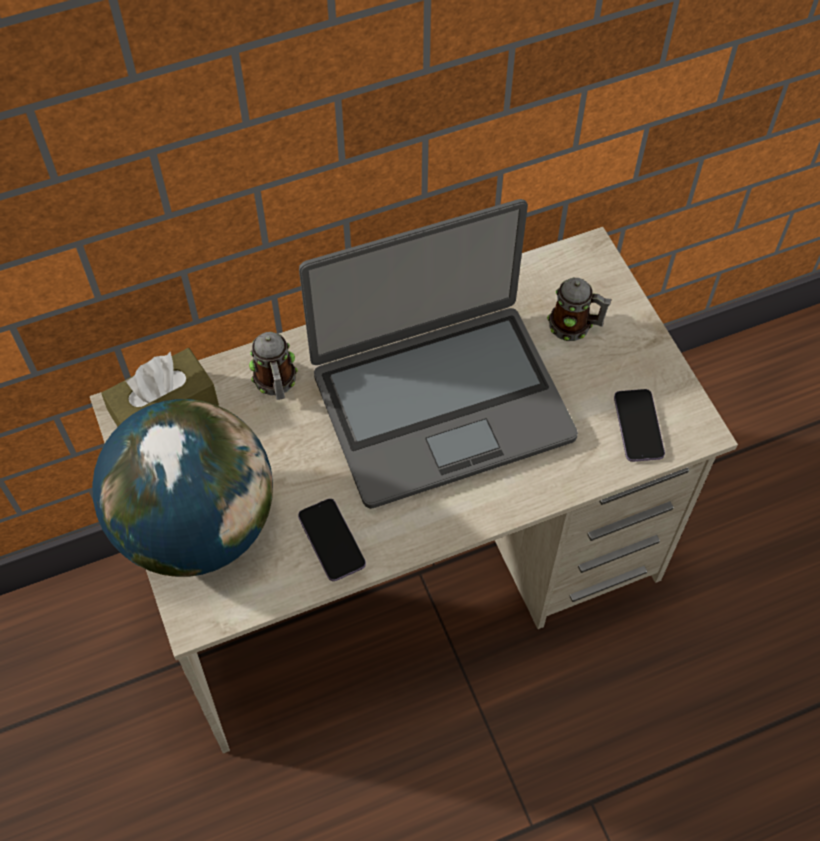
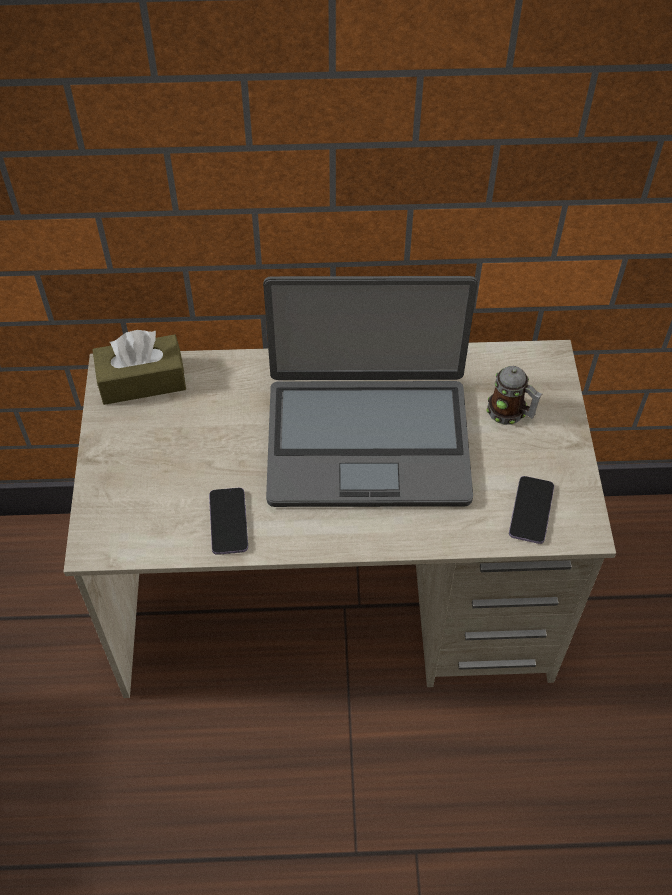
camera: 20 degrees right, 5 degrees down
(195, 526) = (125, 477): globe -> none
(276, 383) = (239, 386): mug -> none

